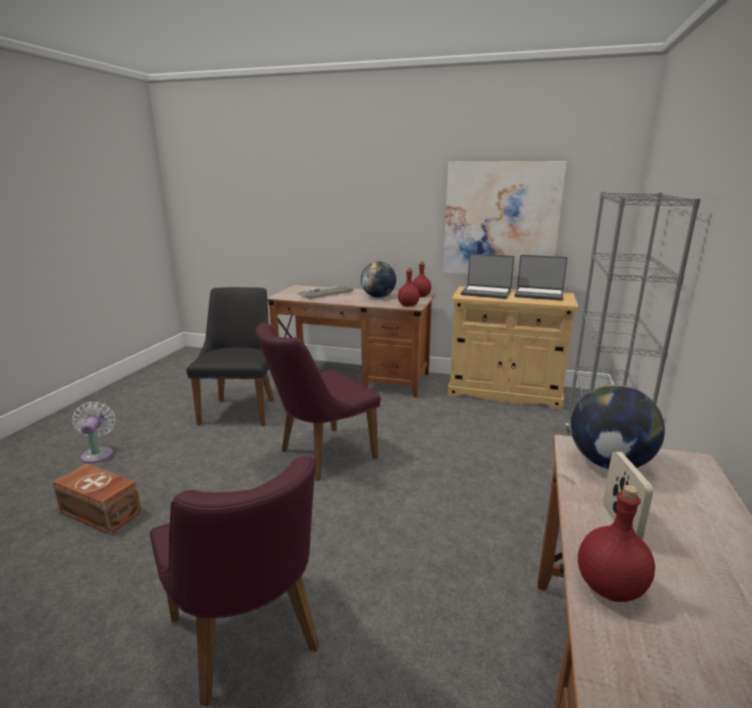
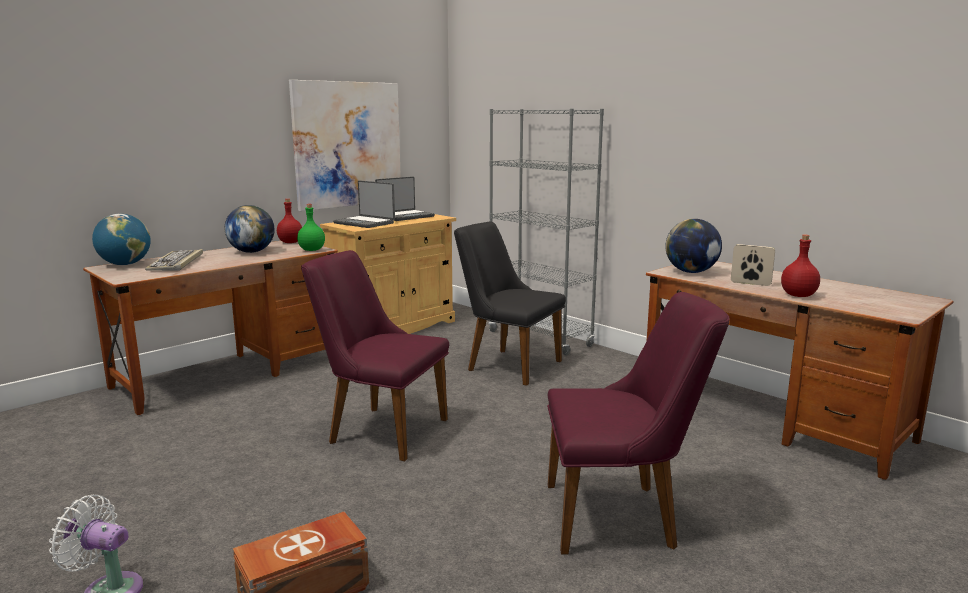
camera: 60 degrees left, 5 degrees down
(241, 408) = (177, 452): black chair -> black chair (506, 364)
(309, 288) = (125, 264): none -> globe
(319, 456) = (378, 429): purple chair -> purple chair turned 120 degrees clockwise
(408, 305) = (312, 250): red bottle -> green bottle
(486, 293) = (365, 223): laptop -> laptop turned 75 degrees clockwise

